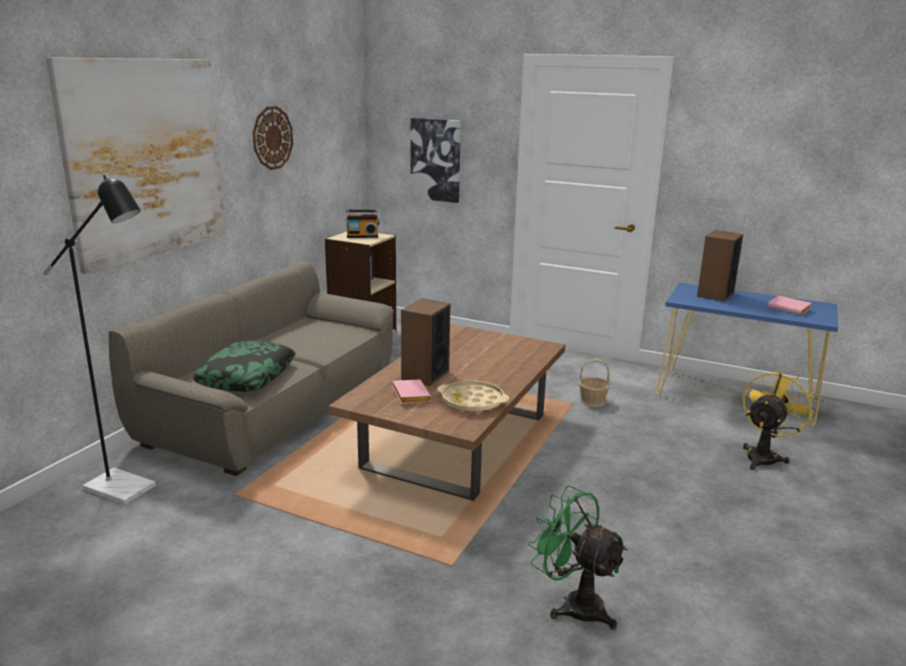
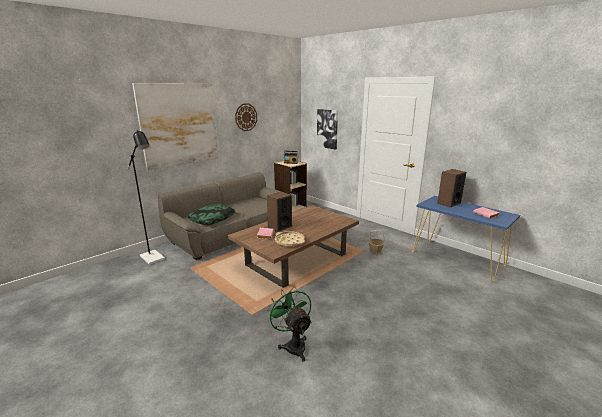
camera: 20 degrees right, 0 degrees up
(764, 456) = (450, 292): yellow fan -> none

